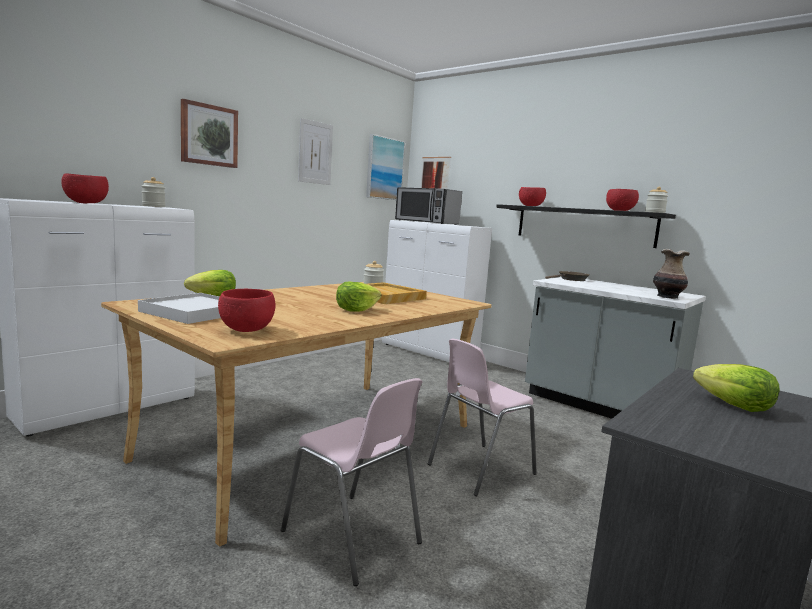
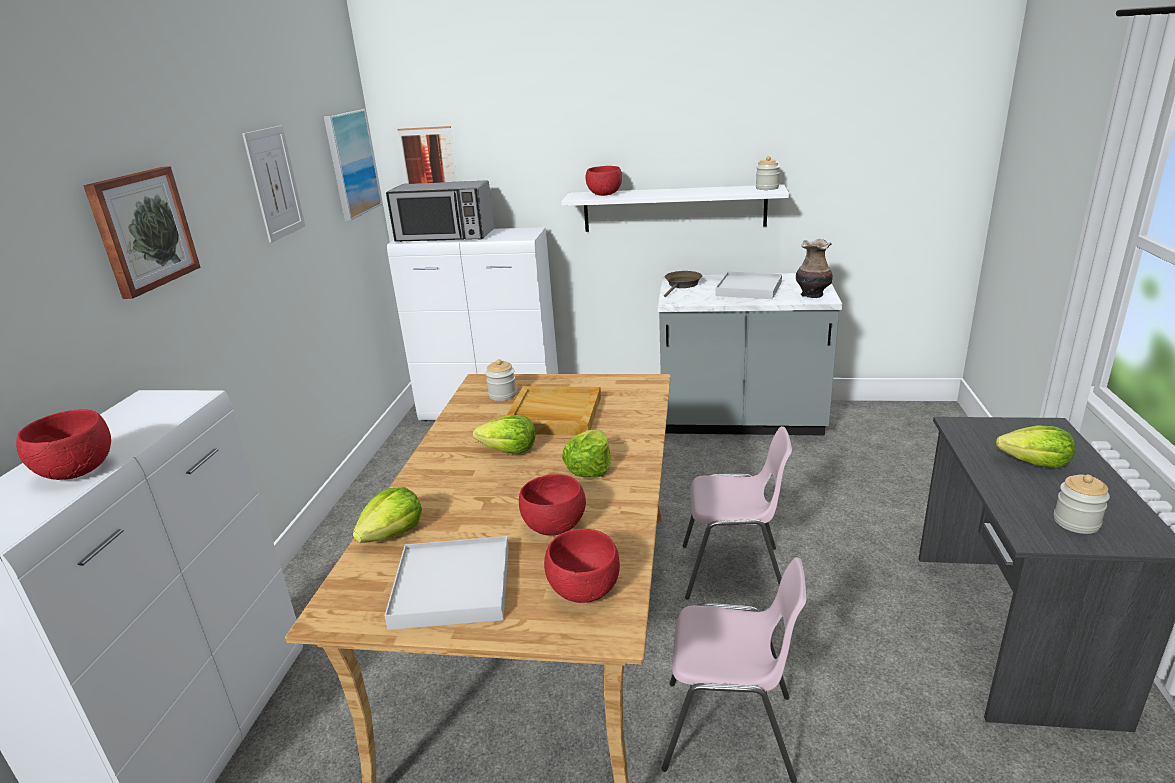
camera: 30 degrees left, 15 degrees up
(153, 206) = (138, 406): jar -> jar (1076, 522)
(330, 297) = (509, 450): none -> lettuce
(479, 469) = (733, 572): pink chair -> pink chair turned 105 degrees counterclockwise
(583, 225) = (674, 208): black shelf -> white shelf
(619, 288) = (749, 289): none -> white tray
(620, 211) = (724, 189): red bowl -> red bowl (555, 526)

